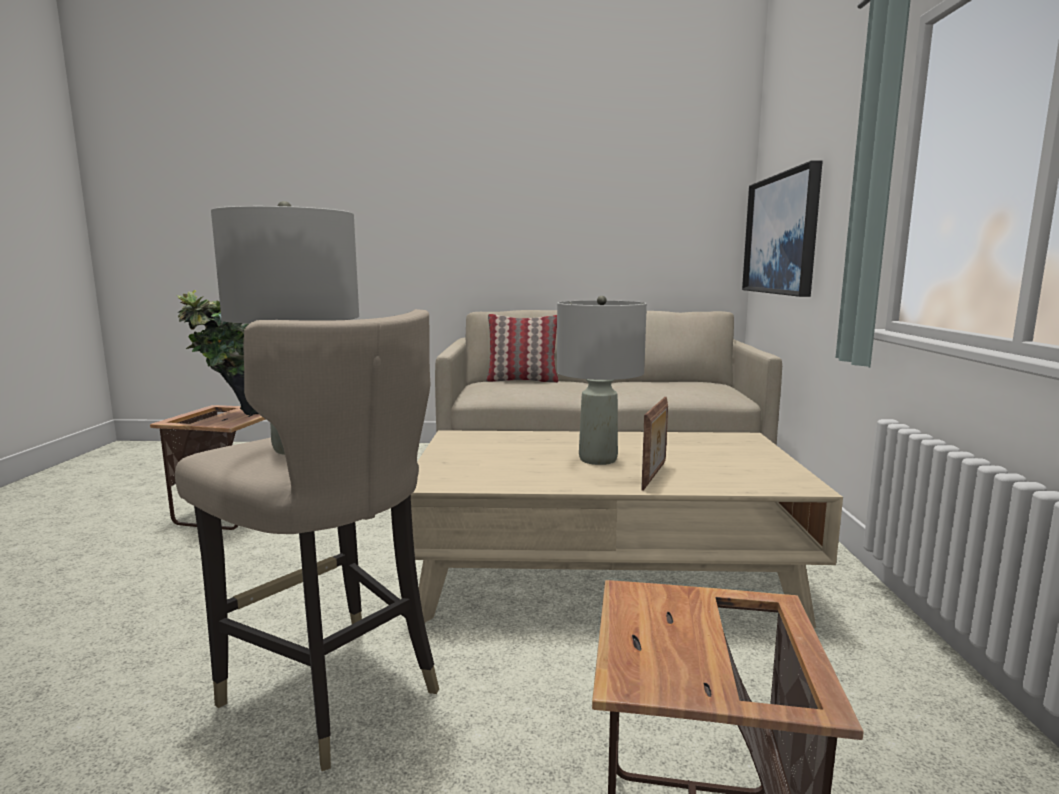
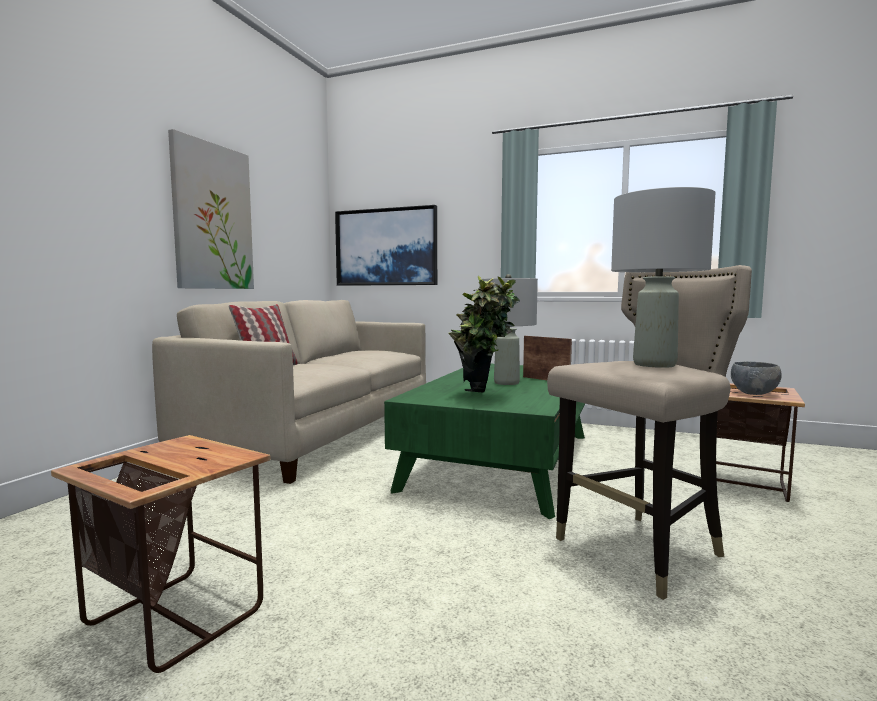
camera: 70 degrees left, 5 degrees down
(230, 417) = (191, 456): potted plant -> potted plant (483, 396)
(540, 223) = (213, 217): none -> picture
(604, 571) = (502, 460): beige coffee table -> green coffee table
(665, 640) = (754, 393): none -> grey bowl

